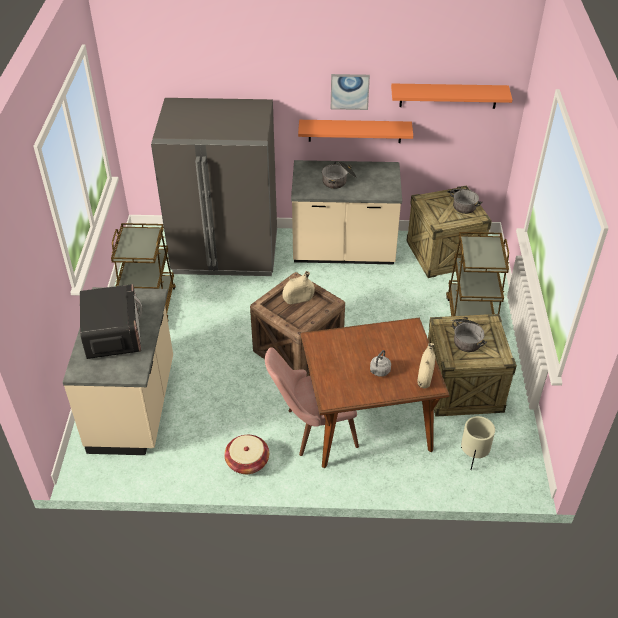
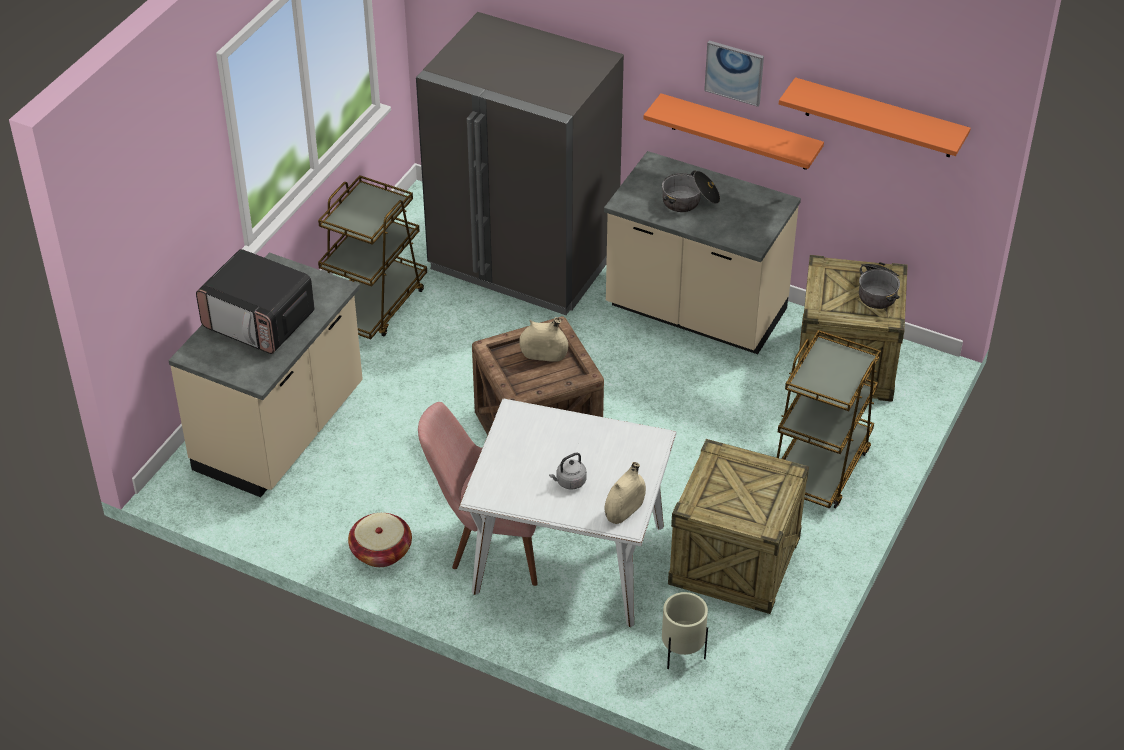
camera: 25 degrees right, 0 degrees up
(113, 334) = (259, 322): microwave -> microwave turned 105 degrees clockwise
(367, 423) = (568, 559): brown dining table -> white dining table
(466, 338) = (735, 483): cooking pot -> none

